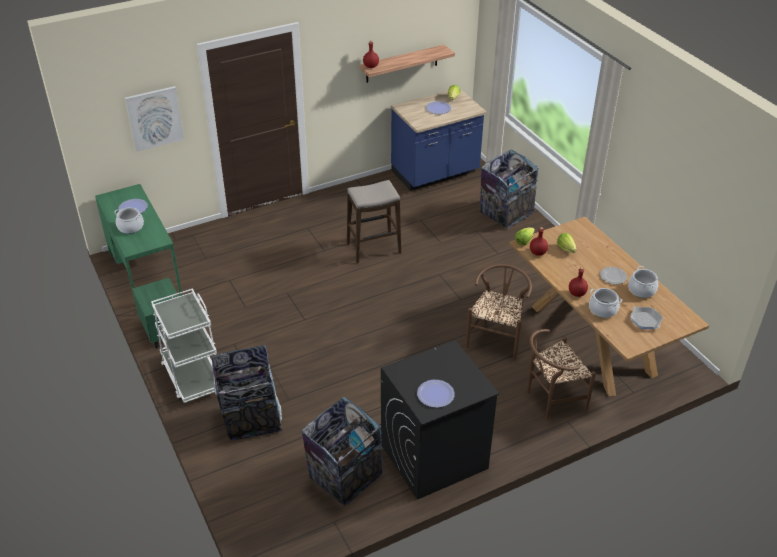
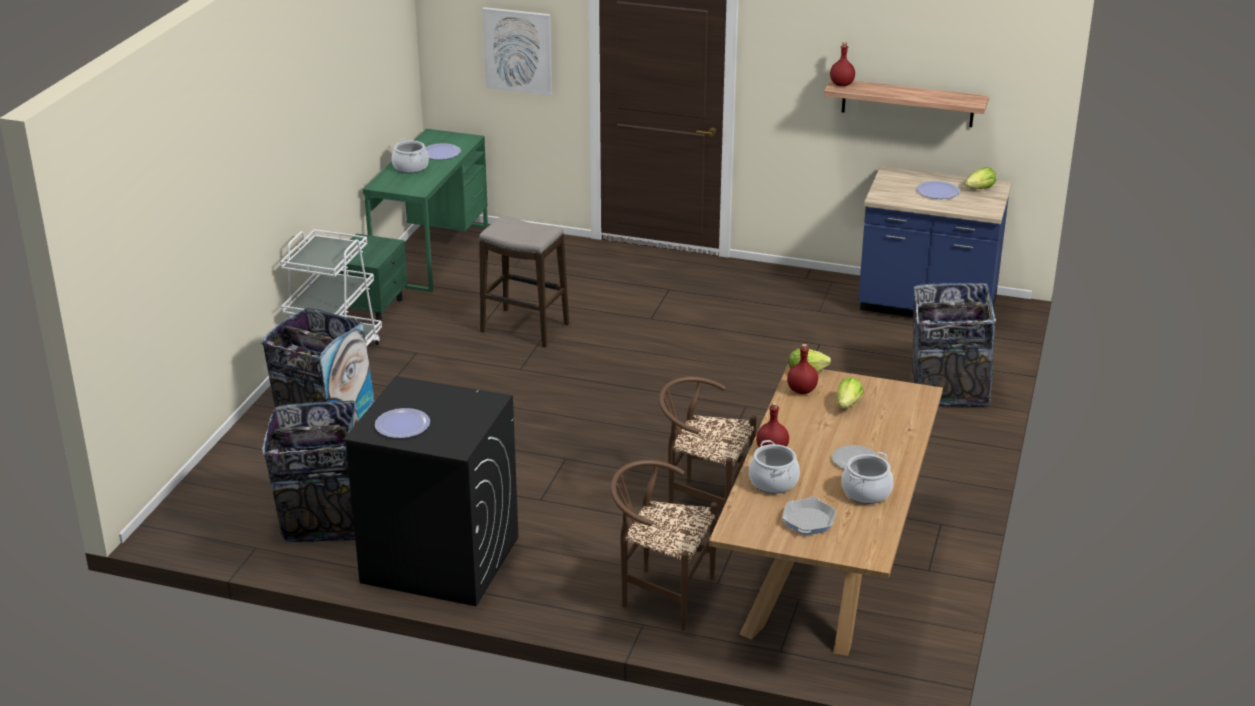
camera: 45 degrees right, 10 degrees down
(373, 248) = (710, 344): stool -> stool (524, 328)
(496, 338) = (703, 502): brown chair -> brown chair turned 135 degrees counterclockwise

